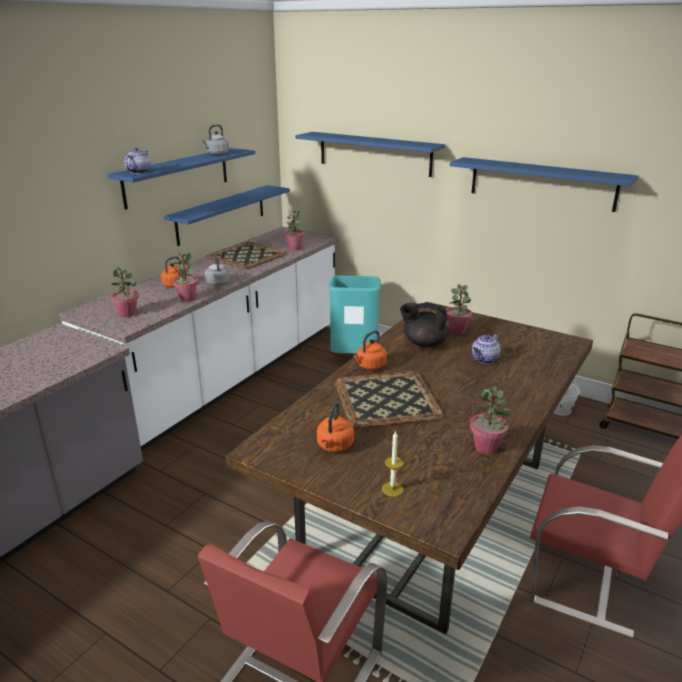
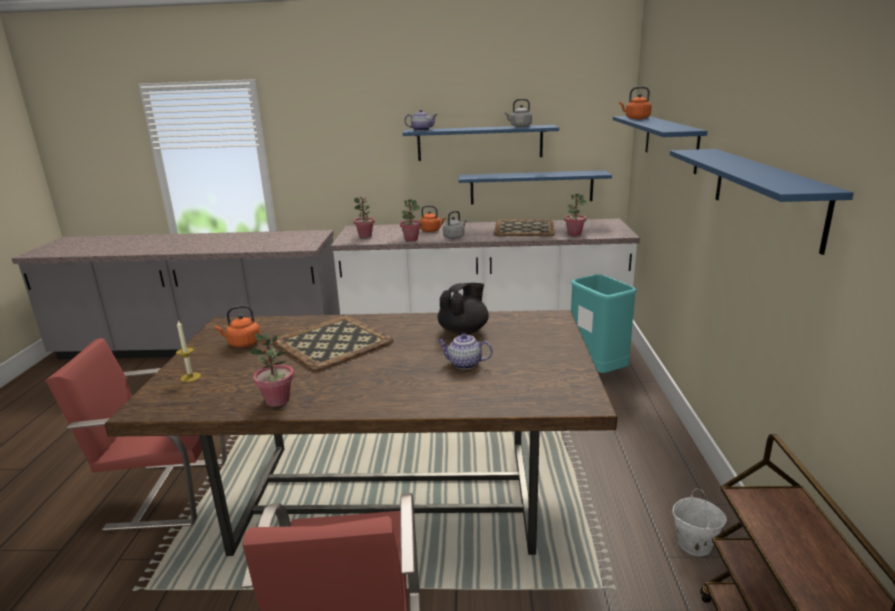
camera: 60 degrees right, 5 degrees down
(370, 366) = (388, 322): orange kettle -> orange kettle (636, 118)
(424, 343) = (464, 331): black teapot -> black teapot turned 60 degrees clockwise
(457, 331) = (516, 338): potted plant -> none

